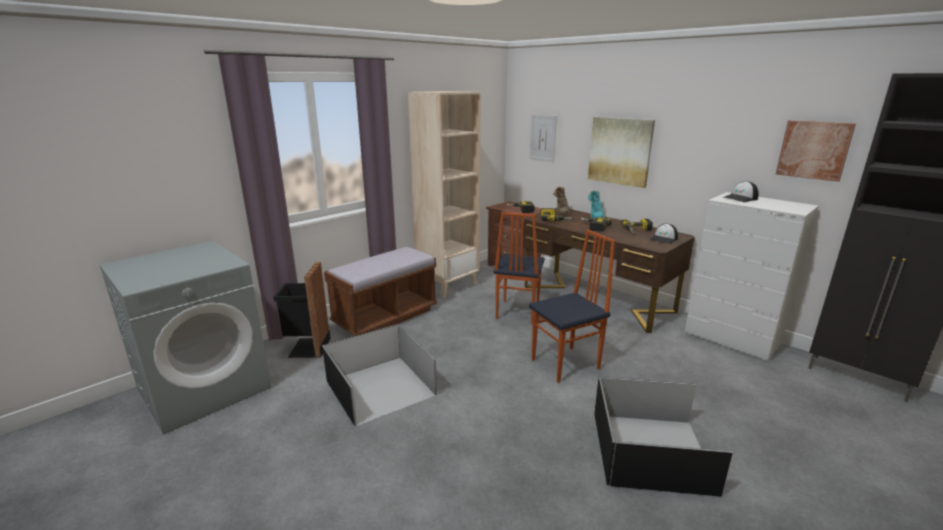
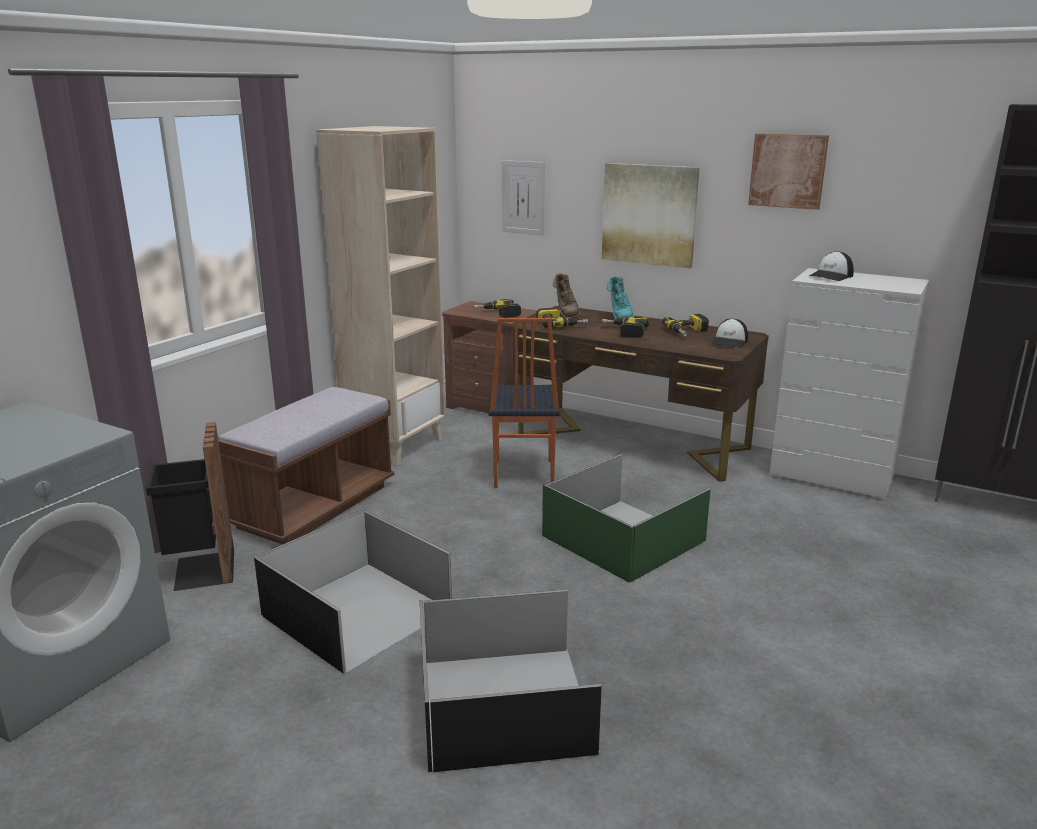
camera: 15 degrees left, 0 degrees up
(566, 364) = (625, 539): chair -> green storage box
(651, 452) = (779, 635): black storage box -> black storage box (505, 707)
(814, 150) = (917, 205): picture -> picture (788, 171)

